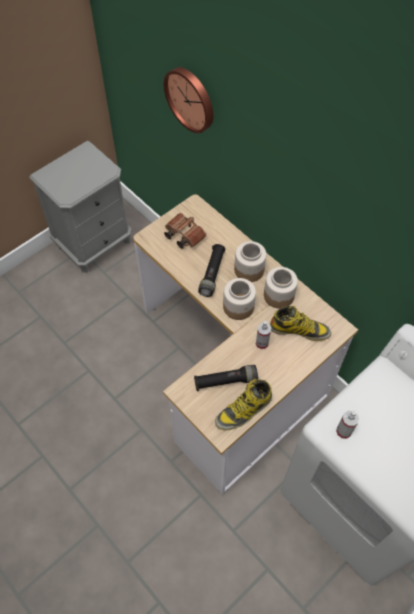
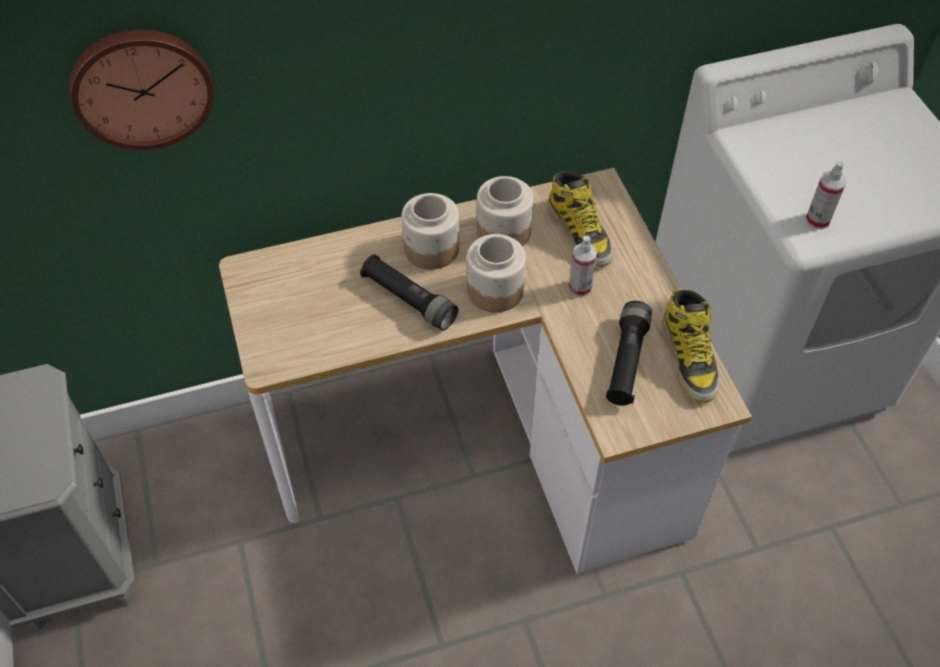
camera: 65 degrees left, 5 degrees down
(183, 235) = (300, 310): brown binoculars -> none
(299, 330) = (580, 232): boot -> boot turned 120 degrees clockwise

